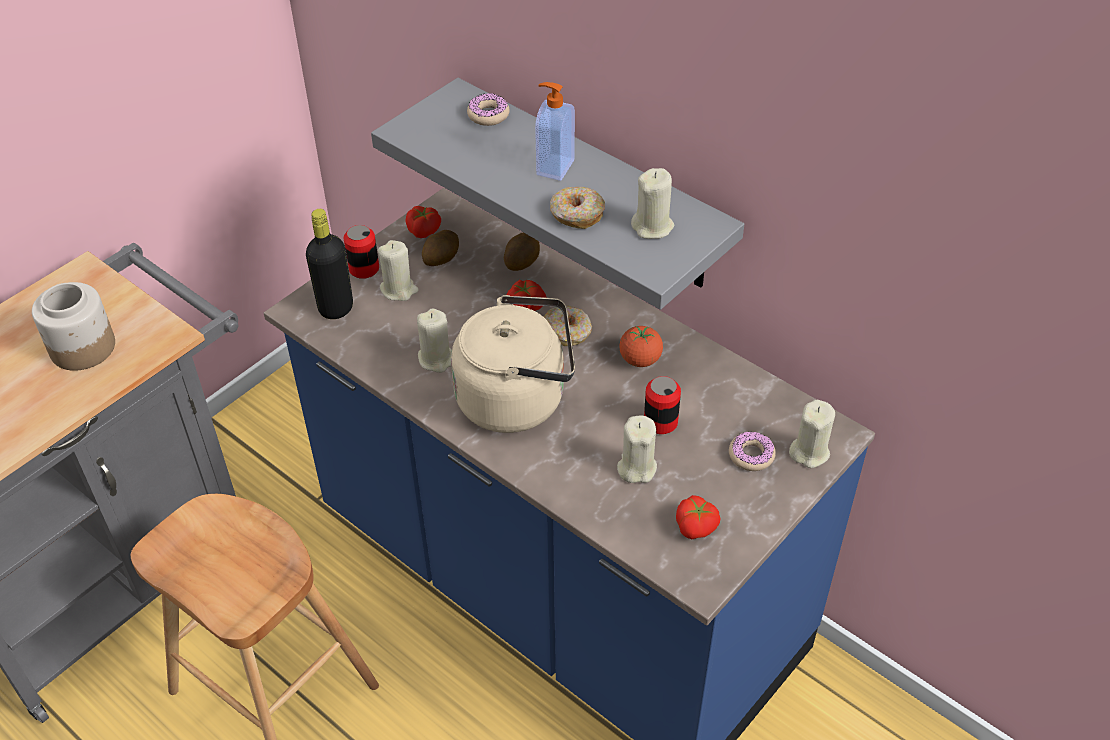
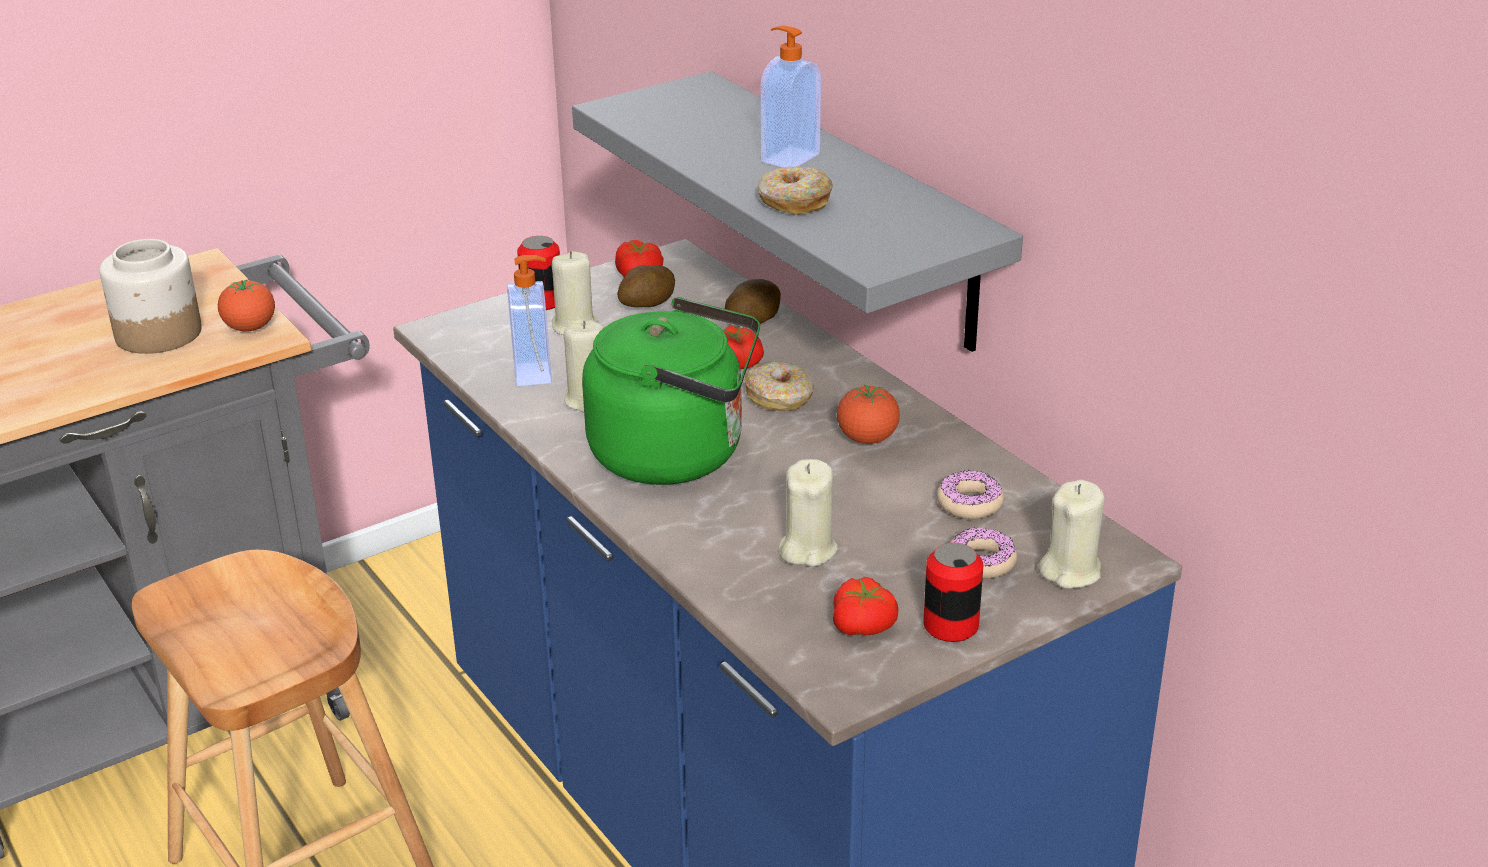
camera: 15 degrees right, 15 degrees down
(152, 329) = (250, 328): none -> tomato
(336, 308) = (486, 334): black bottle -> none
(387, 340) = (534, 373): none -> soap dispenser
(488, 115) = (730, 105): donut -> donut (969, 504)
(517, 399) = (677, 454): beige kettle -> green kettle
(653, 227) = (891, 224): beige candle -> none
(660, 422) = (865, 507): can -> can (950, 626)

